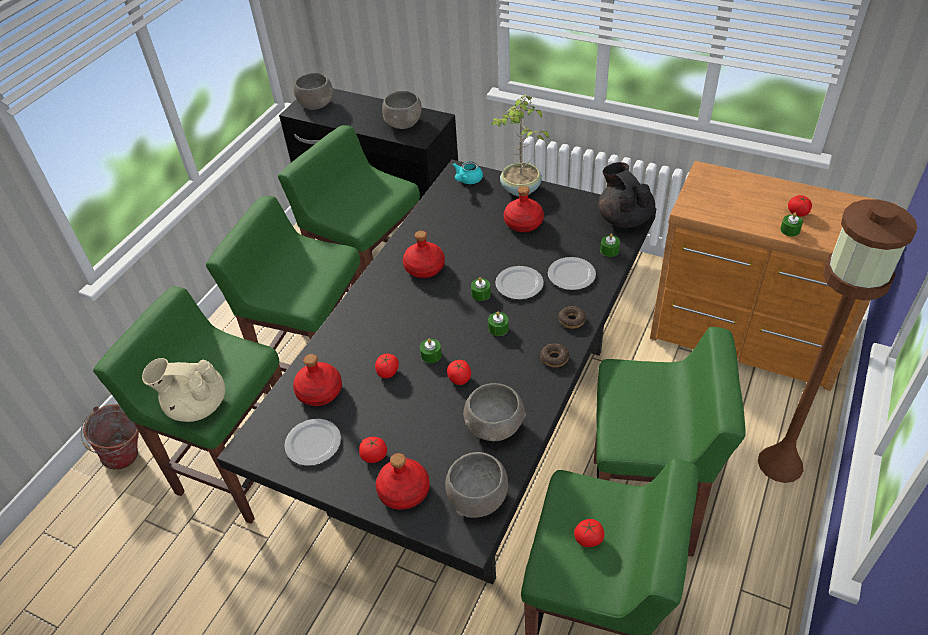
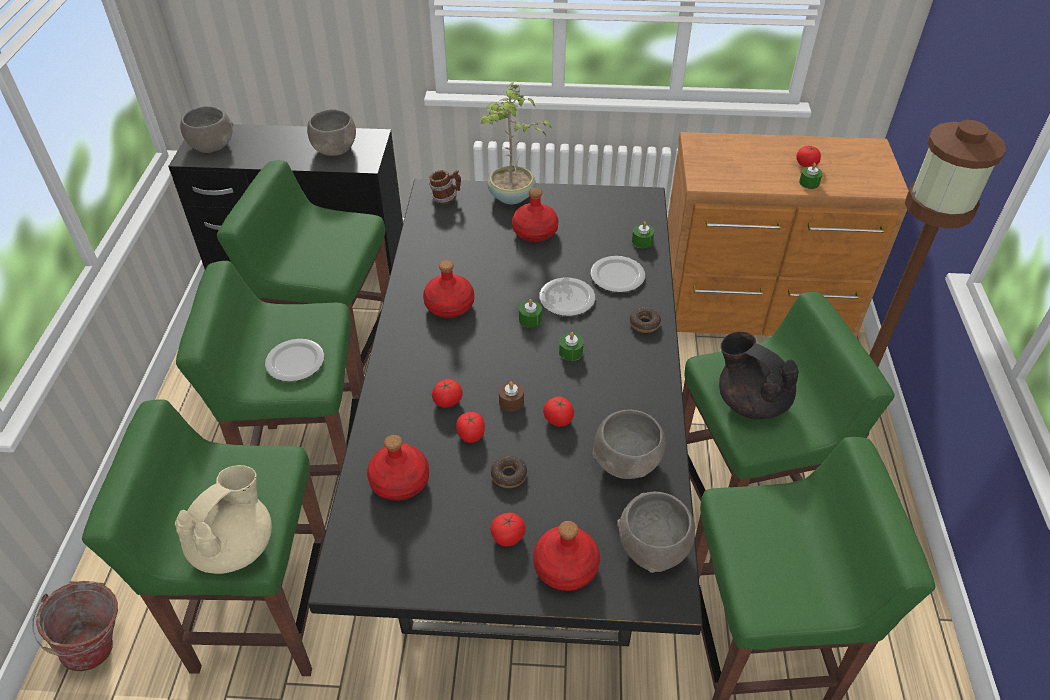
camera: 25 degrees left, 0 degrees up
(196, 405) = (235, 545): beige teapot -> beige teapot turned 135 degrees clockwise
(314, 443) = (426, 544): plate -> plate (296, 361)
(431, 355) = (511, 402): green candle -> brown candle
(467, 180) = (446, 198): turquoise teapot -> mug
(554, 358) = (649, 369): donut -> donut (509, 475)
(588, 539) = (781, 554): tomato -> tomato (447, 401)
(624, 218) = (638, 205): black teapot -> black teapot (750, 401)

